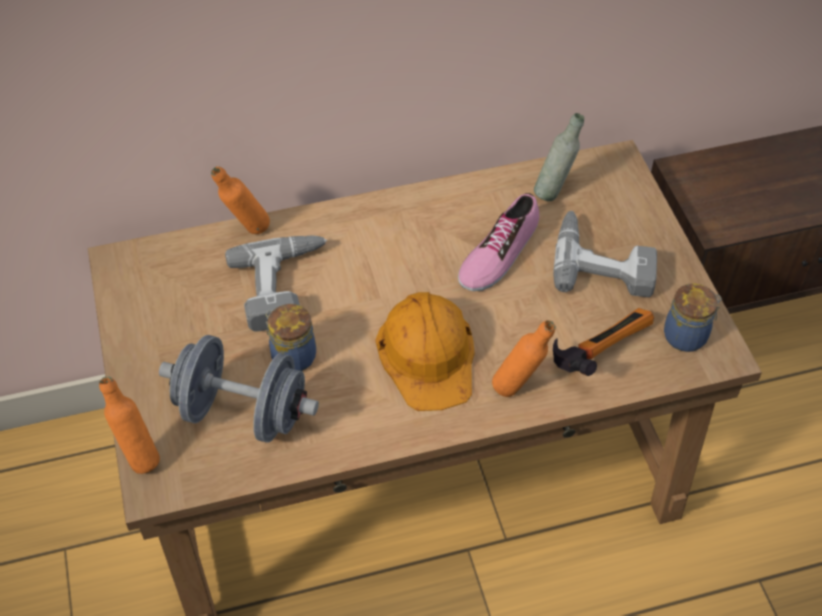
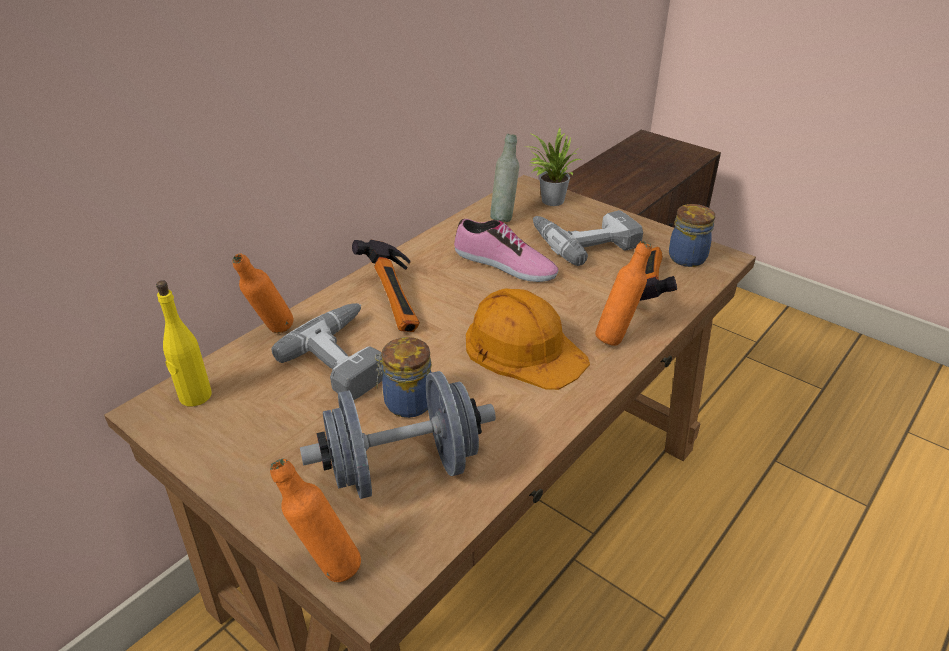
camera: 35 degrees left, 15 degrees down
(153, 264) = (195, 396): none -> yellow bottle
(371, 246) = (398, 300): none -> hammer
(498, 253) = (504, 264): shoe -> shoe turned 60 degrees counterclockwise
(622, 190) = (549, 200): none -> potted plant

